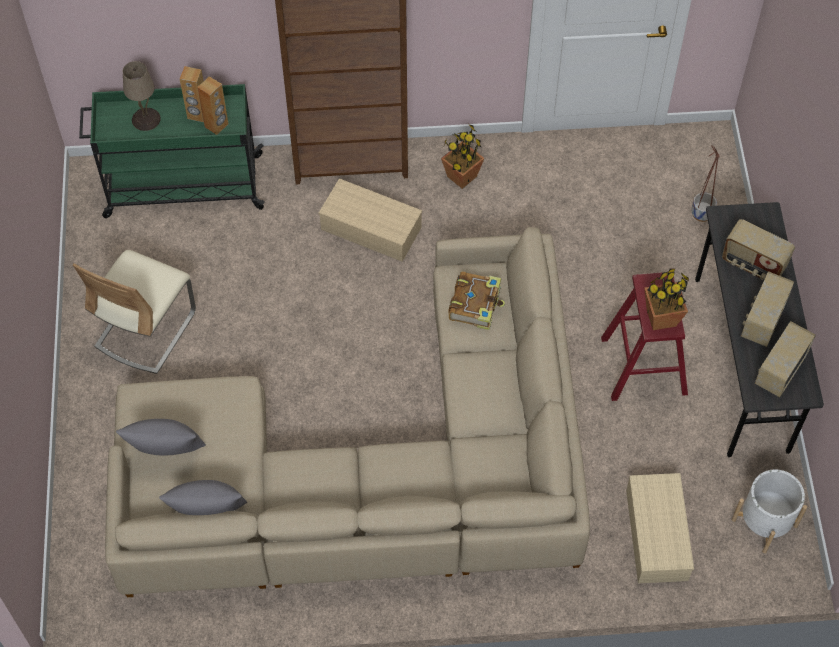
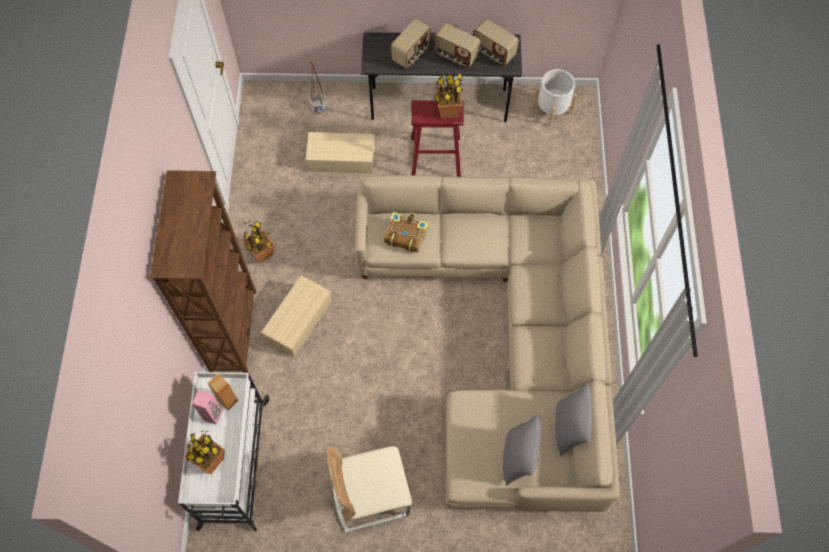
camera: 85 degrees left, 5 degrees up
(145, 119) = (210, 460): beige table lamp -> potted plant
(146, 329) = (370, 495): beige chair -> beige chair turned 135 degrees clockwise
(181, 186) = (233, 465): green cart -> white cart
(198, 114) = (213, 415): brown speaker -> pink speaker
(655, 533) = (558, 168): beige storage box -> beige storage box (340, 159)

